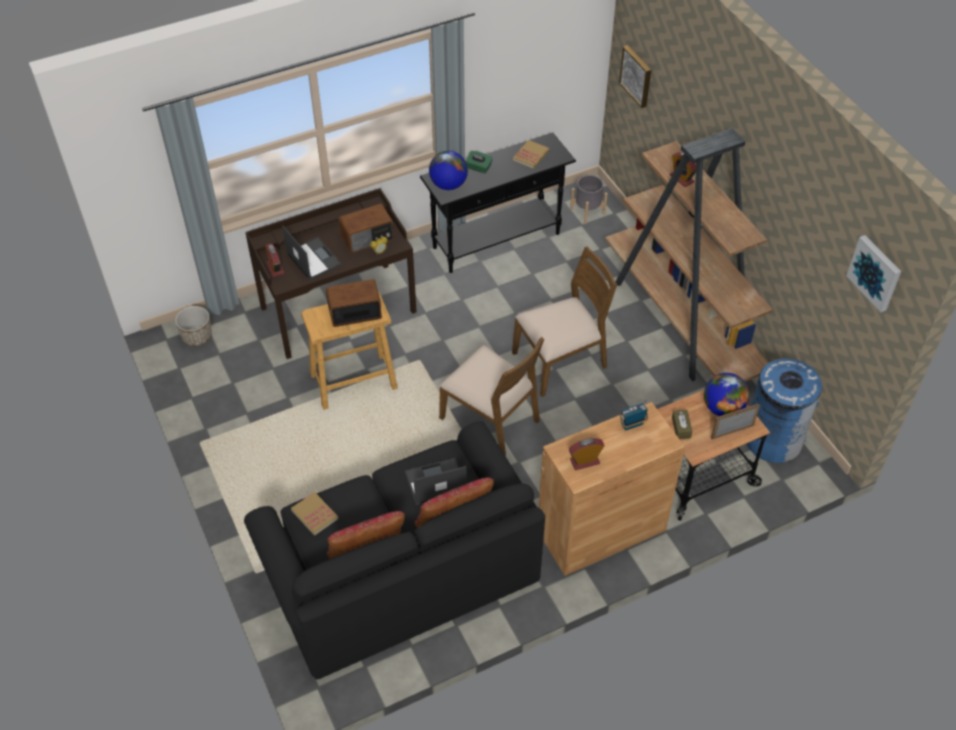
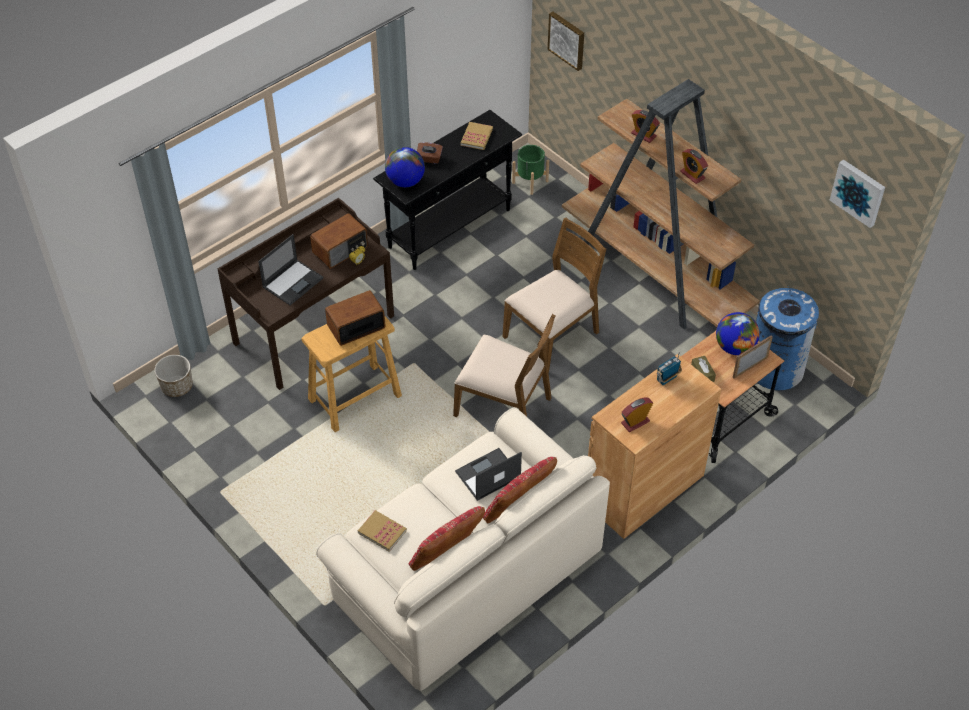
camera: 15 degrees left, 0 degrees up
(275, 268) = (258, 299): alarm clock -> alarm clock (692, 175)
(313, 259) = (293, 282): laptop -> laptop turned 90 degrees clockwise
(400, 571) = (465, 571): black sofa -> beige sofa
(478, 168) = (429, 159): green tissue box -> brown tissue box
(587, 211) = (530, 181): grey planter -> green planter

